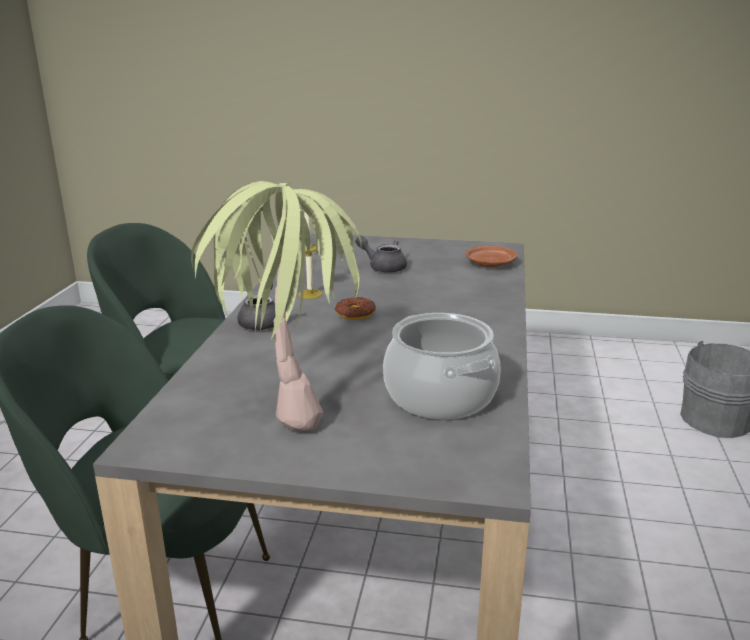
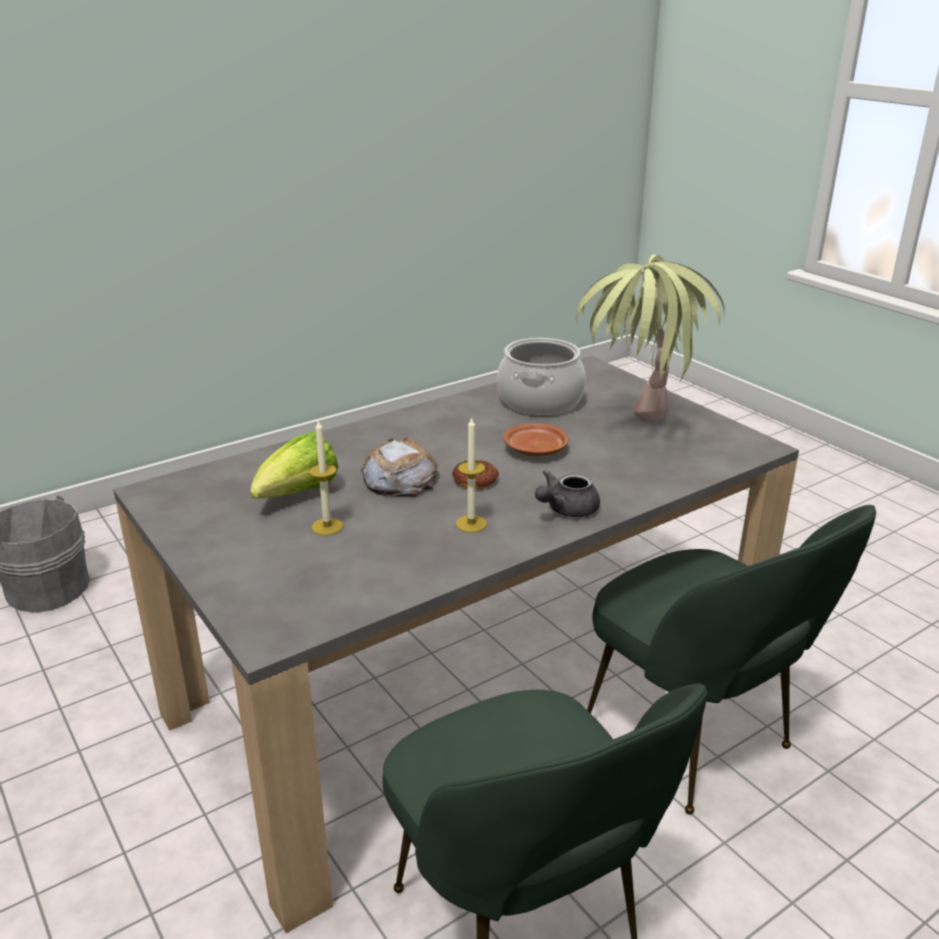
camera: 135 degrees left, 5 degrees up
(383, 267) = (327, 526): grey teapot -> candle
(403, 296) = (399, 478): none -> bread
(434, 271) = (298, 495): none -> lettuce
(490, 264) = (231, 477): brown plate -> brown plate (535, 450)

